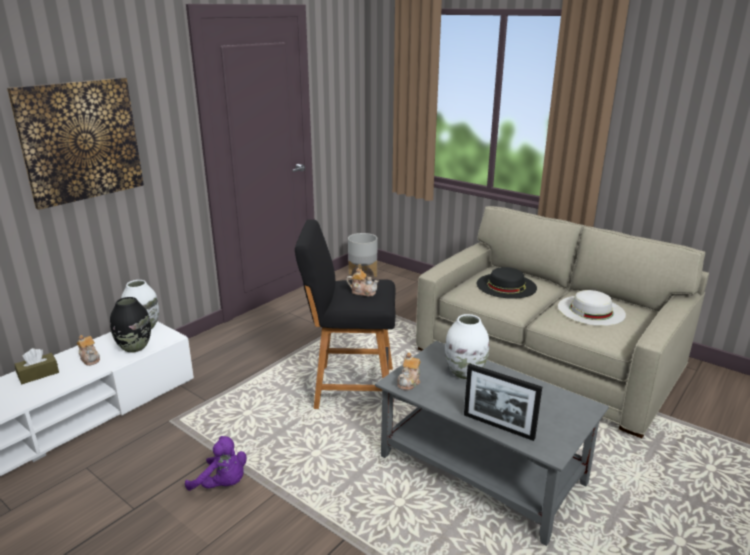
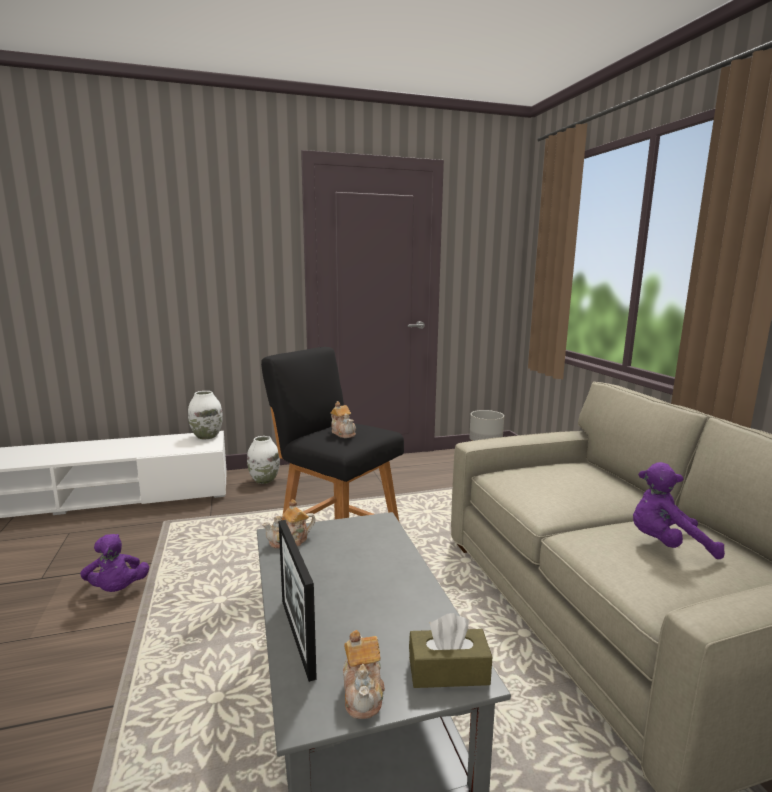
camera: 35 degrees right, 10 degrees down
(38, 374) = (97, 446): brown tissue box -> brown tissue box (448, 671)
(80, 141) = (179, 258): picture -> none
(90, 359) = (140, 446): teapot -> teapot (363, 692)
(134, 347) = (177, 447): black vase -> none
(465, 372) = (367, 556): white vase -> white vase (264, 480)
(506, 285) = (568, 482): black hat -> none
(591, 310) = (666, 545): white hat -> purple plush toy

